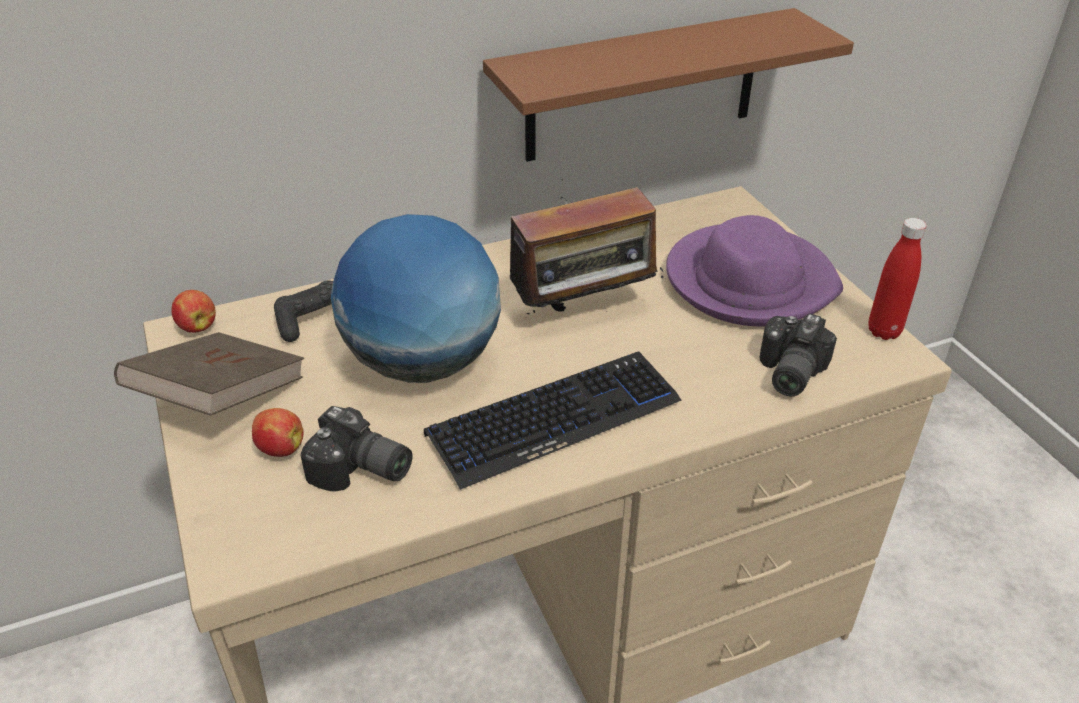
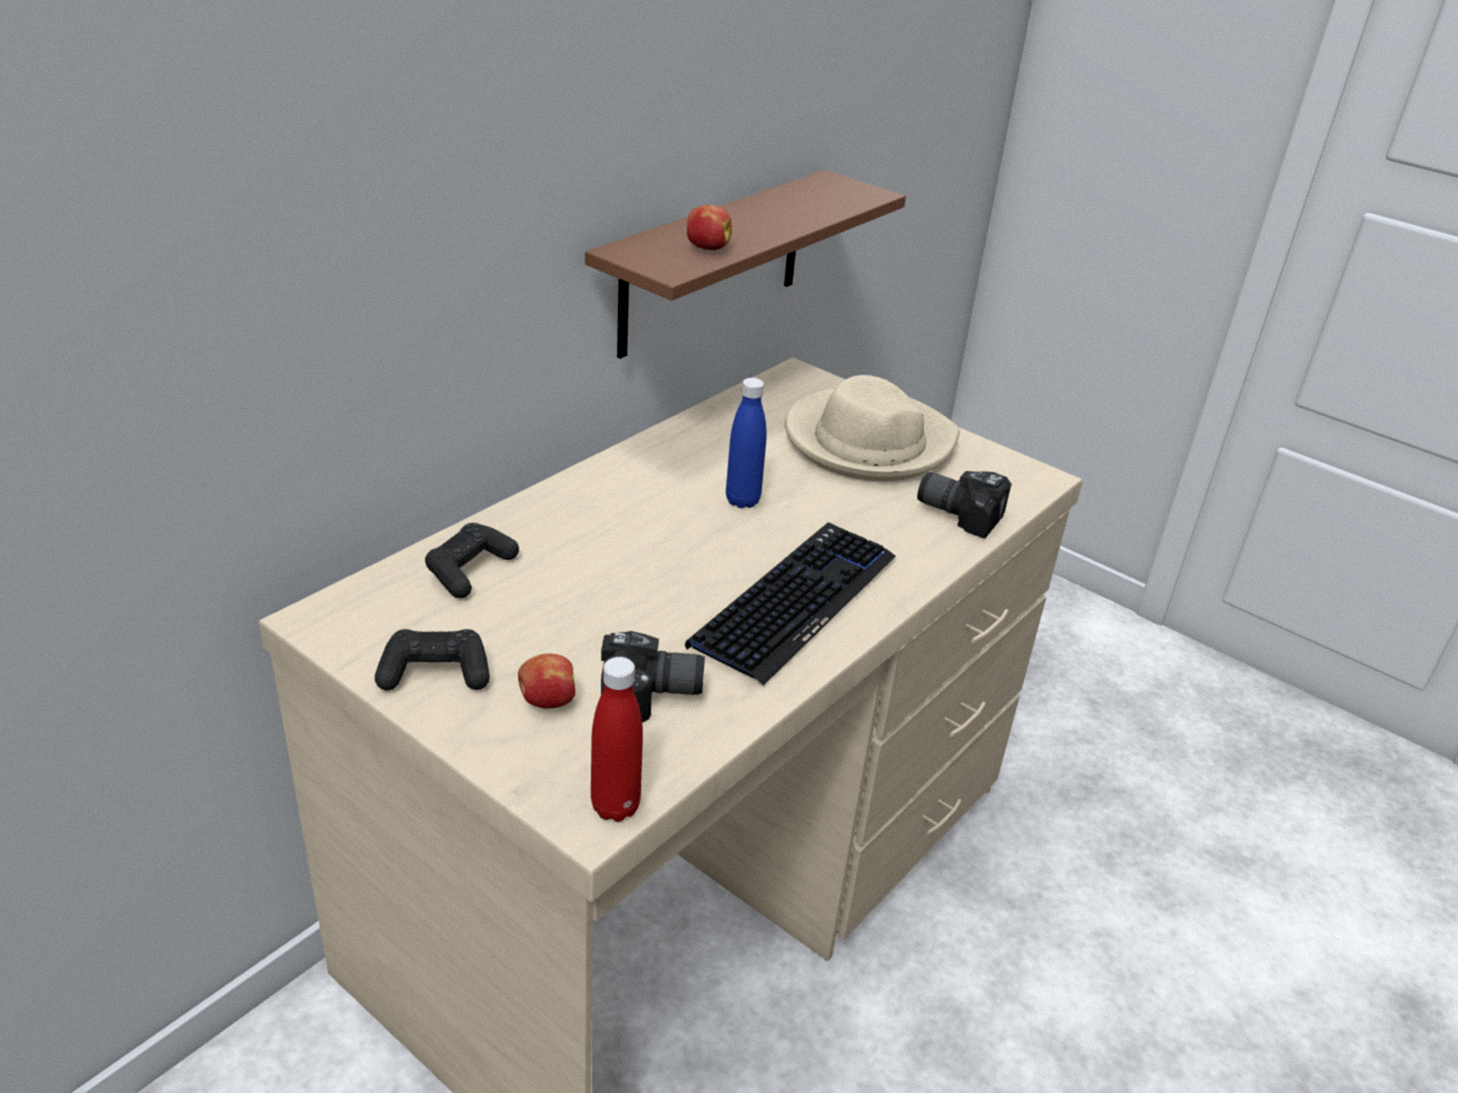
camera: 30 degrees left, 5 degrees down
(197, 326) = (335, 609): apple -> apple (706, 248)
(221, 399) = (435, 673): brown book -> black game controller
(423, 363) = (624, 584): globe -> none
(584, 312) = (742, 500): radio -> blue bottle
(749, 281) = (868, 441): purple hat -> beige hat
(787, 372) = (960, 512): camera -> camera turned 120 degrees clockwise
(884, 331) = (1010, 460): red bottle -> red bottle (615, 806)

